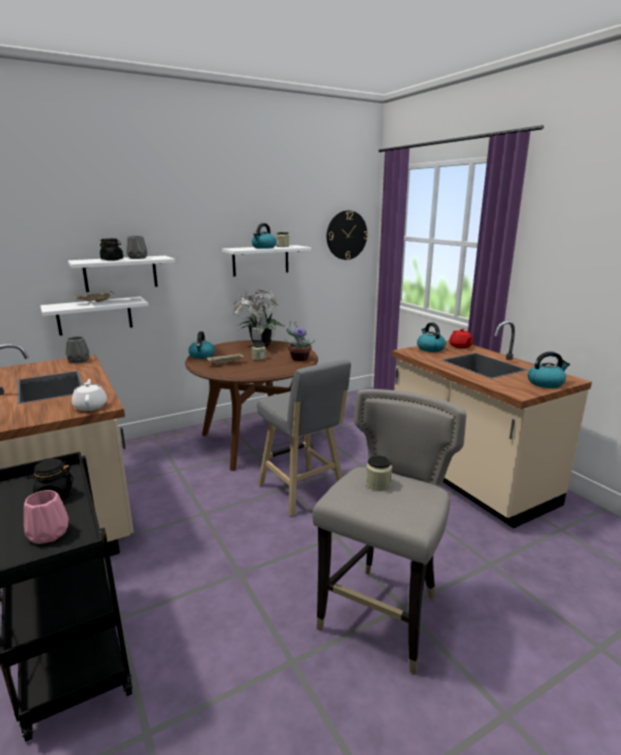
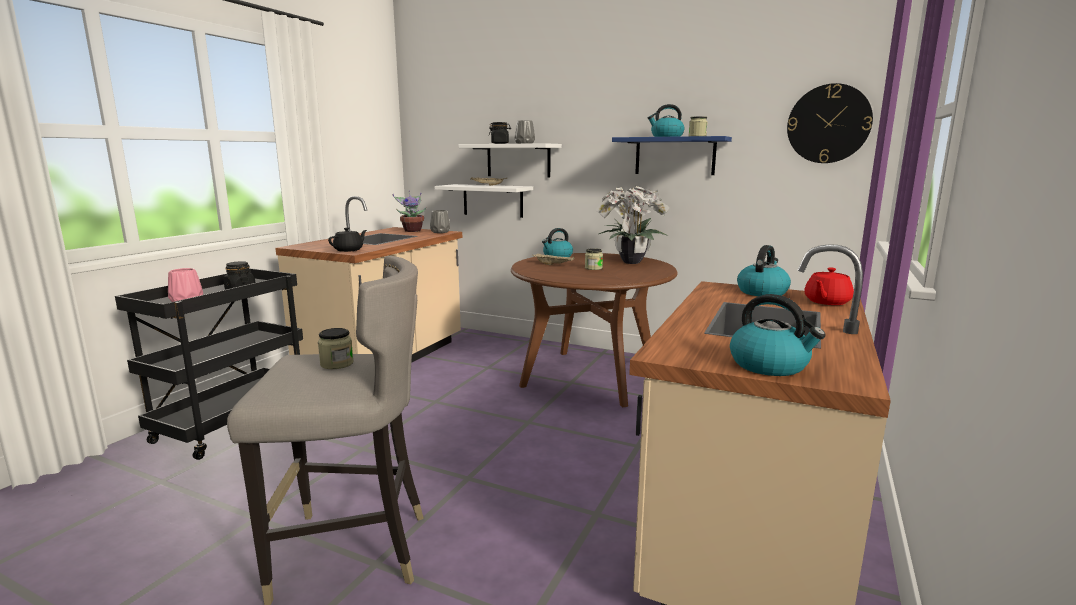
camera: 55 degrees right, 5 degrees down
(91, 406) = (349, 250): white teapot -> black teapot
(260, 260) = (675, 156): white shelf -> blue shelf
(298, 358) = (627, 277): potted plant -> potted plant (412, 230)
(303, 492) = (529, 432): grey stool -> none

